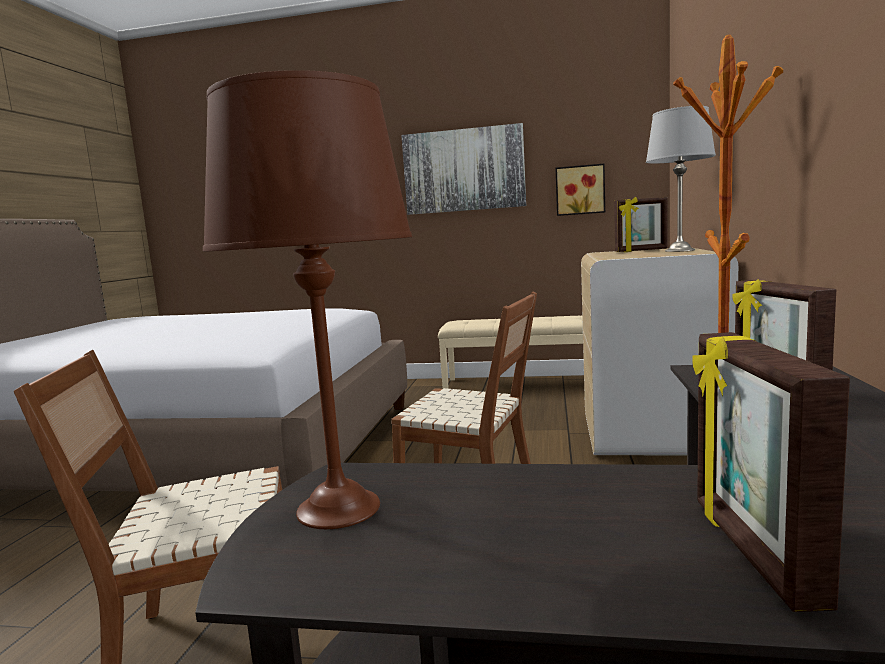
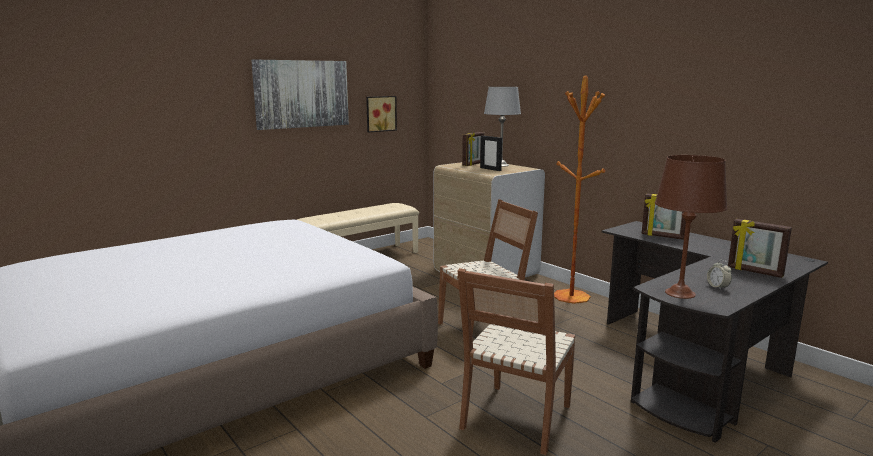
camera: 50 degrees left, 5 degrees up
(467, 536) = (717, 287): none -> alarm clock
(636, 254) = (491, 169): none -> picture frame

